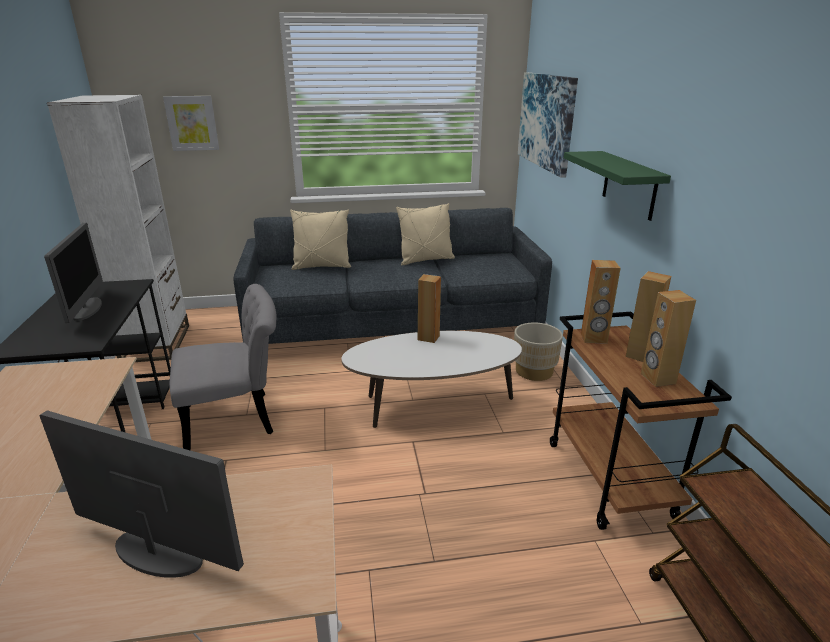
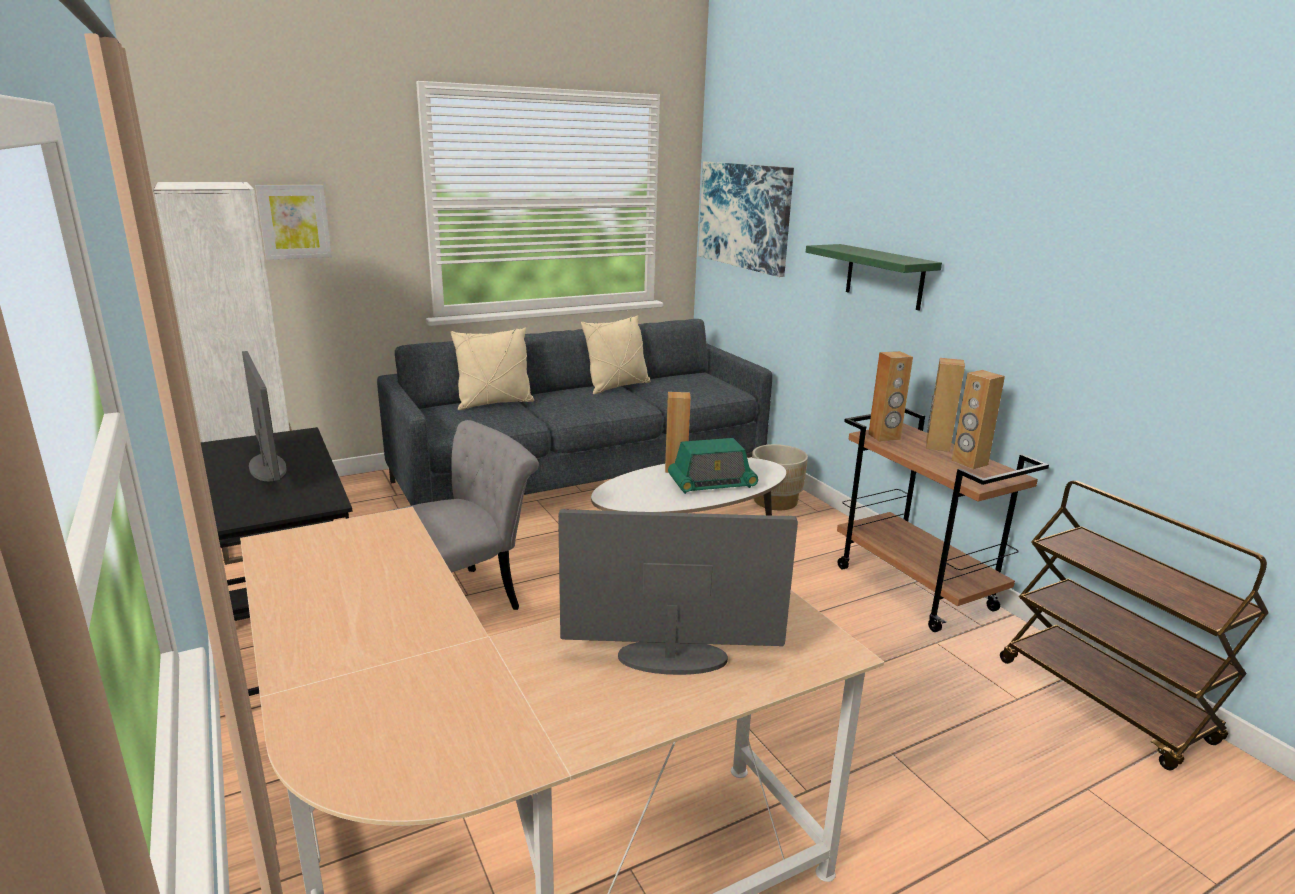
camera: 20 degrees left, 5 degrees down
(447, 356) = (712, 484): none -> radio

